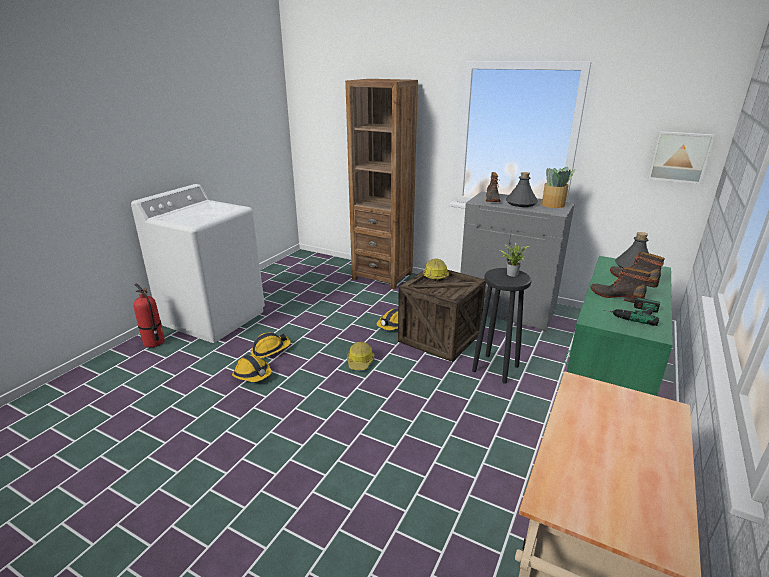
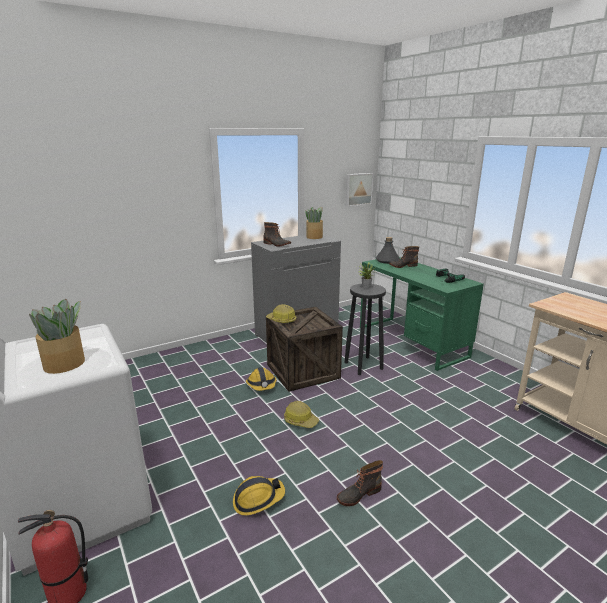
camera: 60 degrees left, 5 degrees down
(188, 216) = (65, 364): none -> potted plant
(270, 350) = (220, 473): hard hat -> none
(382, 276) = (167, 361): brown bookcase -> none
(521, 203) = (298, 241): grey bottle -> none
(616, 296) = (421, 275): boot -> boot (358, 494)

